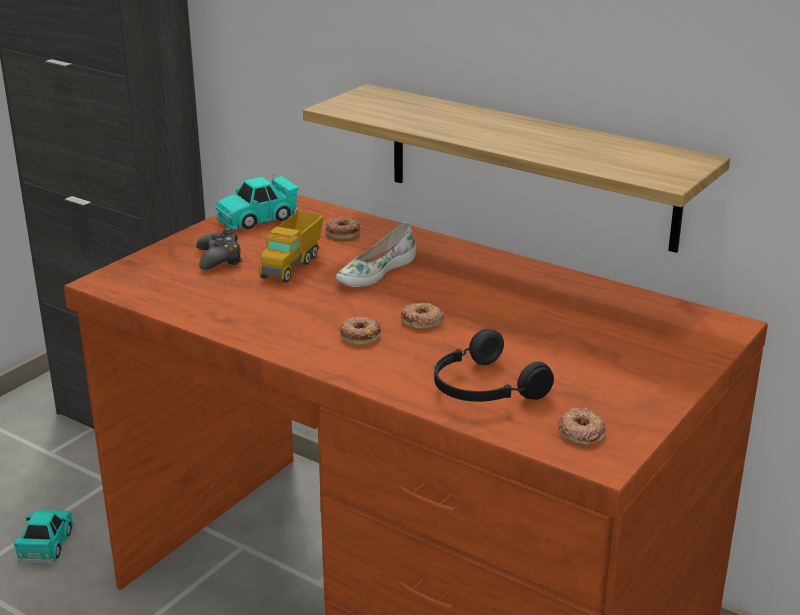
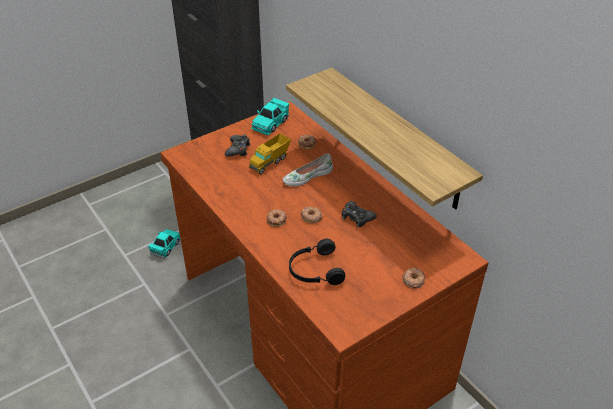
camera: 20 degrees right, 15 degrees up
(257, 218) = (270, 123): turquoise toy car -> turquoise toy car turned 45 degrees counterclockwise
(504, 307) = (357, 217): none -> black game controller
(580, 432) = (344, 311): donut -> donut (413, 280)

